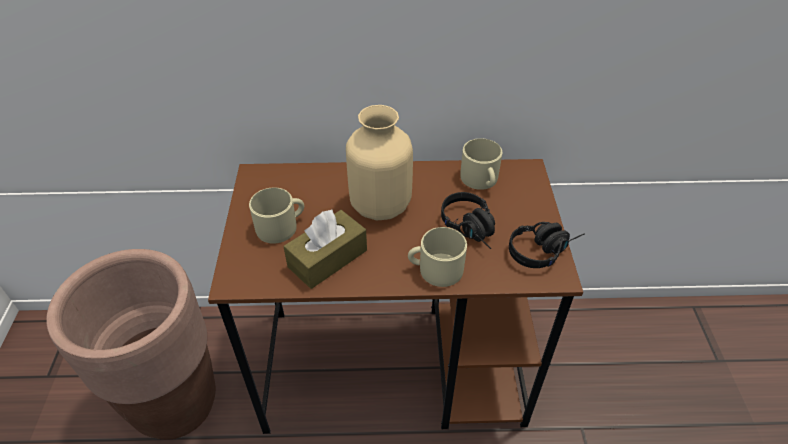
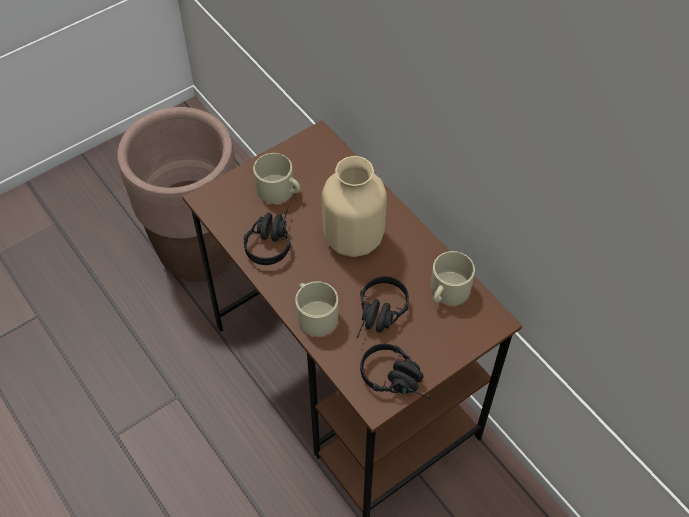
camera: 55 degrees right, 10 degrees up
(327, 258) = (270, 239): brown tissue box -> black headphones

